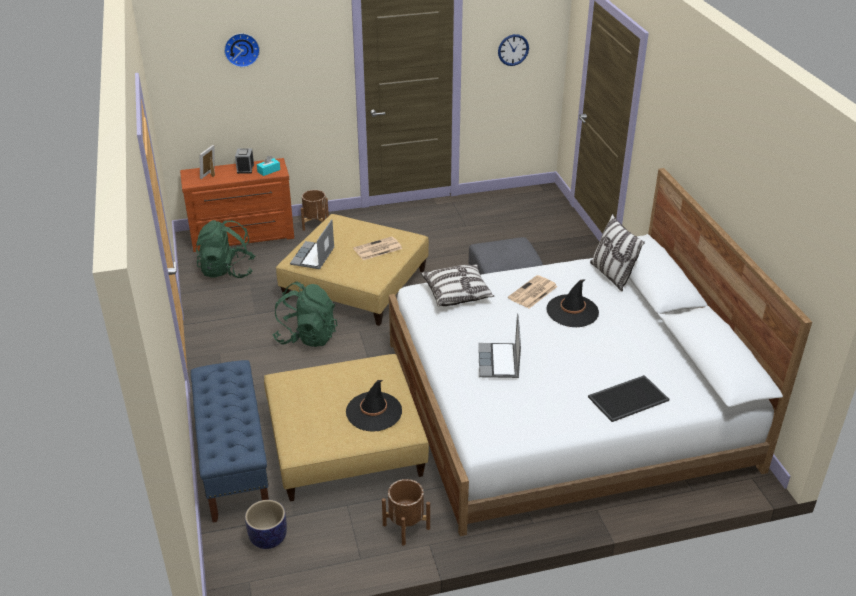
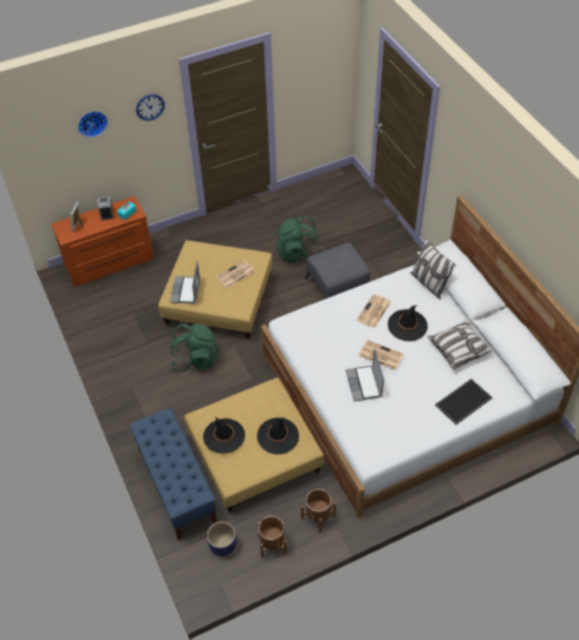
camera: 10 degrees left, 15 degrees up
(227, 271) = (109, 302): green backpack -> green backpack (298, 253)
(305, 401) = (224, 436): none -> black hat
(315, 224) = (167, 241): brown planter -> brown planter (272, 544)
(457, 294) = (317, 322): pillow -> pillow (459, 349)
(513, 50) = (314, 74): wall clock -> wall clock (150, 107)
(528, 335) = (380, 355): none -> newspaper

